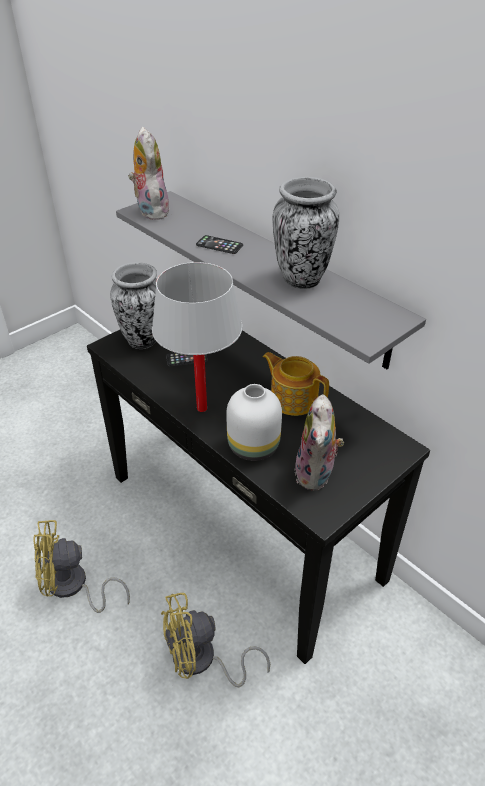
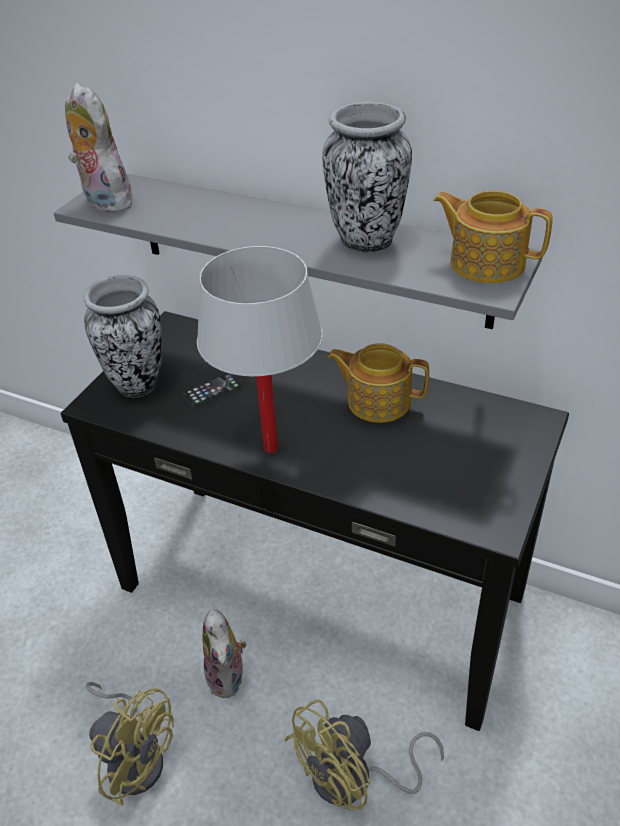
camera: 20 degrees left, 0 degrees up
(73, 587) = (135, 755): yellow fan -> yellow fan turned 120 degrees counterclockwise
(219, 245) = (231, 224): phone -> none
(252, 446) = (363, 475): white vase -> none
(316, 474) = (461, 483): plush toy -> plush toy (228, 677)
(375, 316) = (486, 262): none -> teapot

